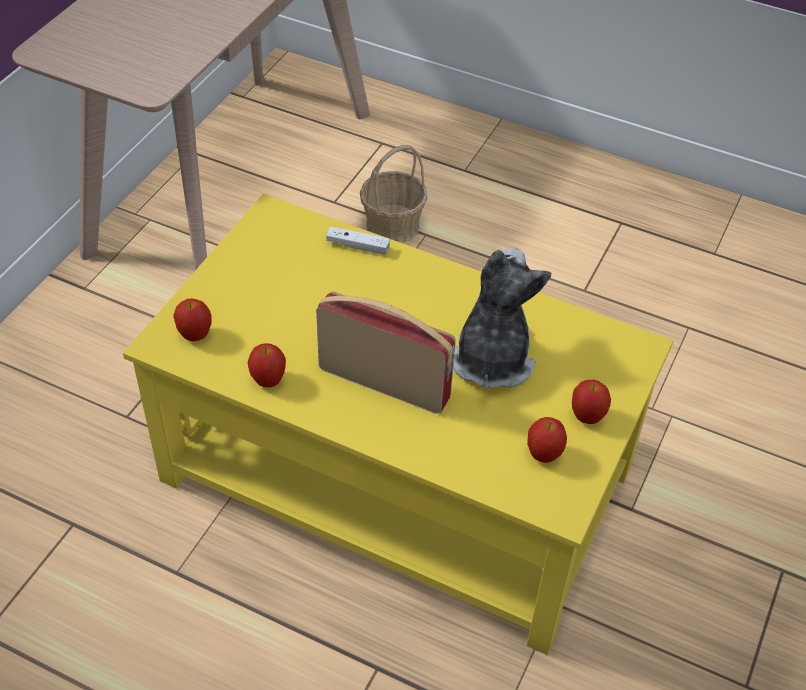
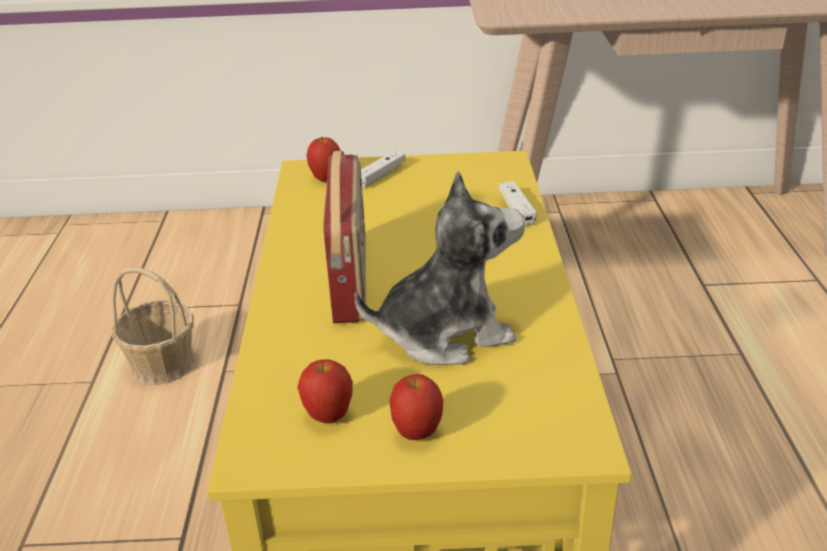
camera: 65 degrees right, 15 degrees down
(223, 298) = (380, 175): none -> white game controller
(268, 381) = (302, 224): apple -> none
(392, 225) = (722, 328): basket -> basket (162, 364)

